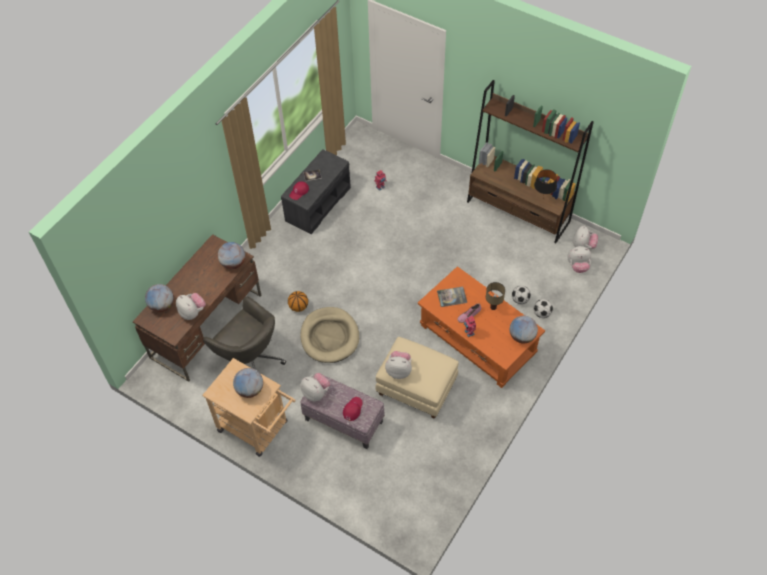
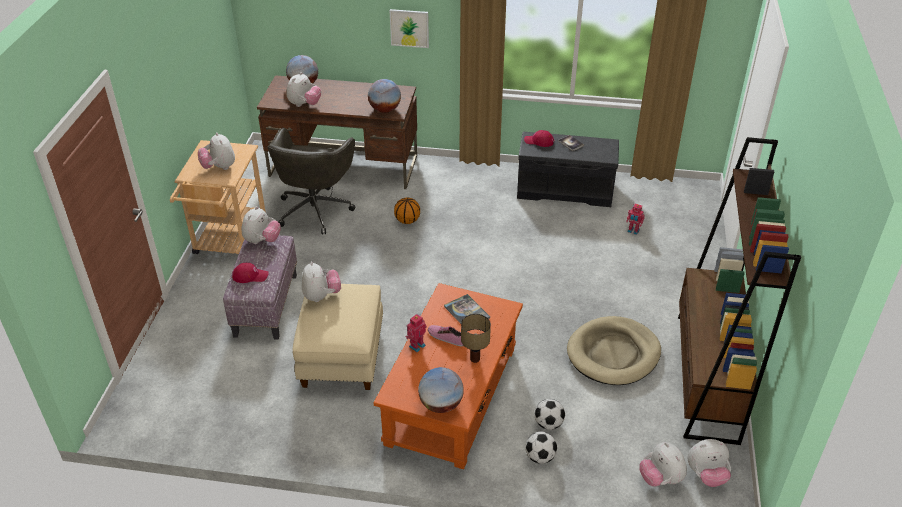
camera: 65 degrees right, 15 degrees down
(199, 203) = (409, 28): none -> picture
(250, 389) = (219, 167): globe -> plush toy
(329, 336) = (379, 257): beige dog bed -> beige dog bed (613, 354)
(543, 198) = (710, 355): black table lamp -> none

